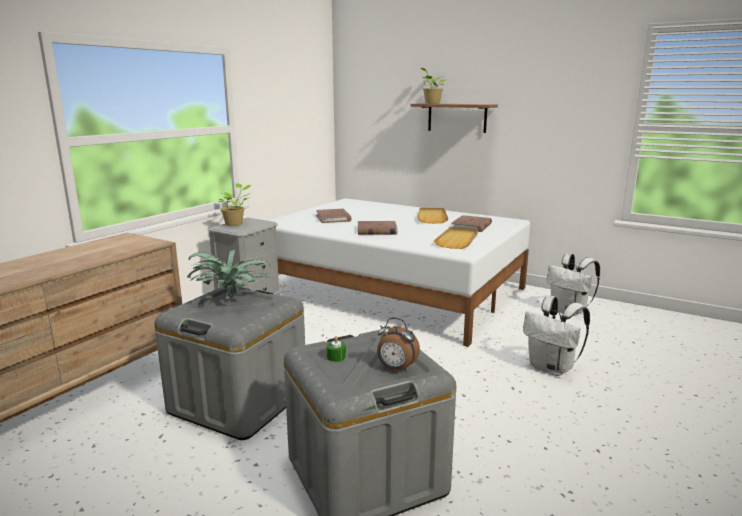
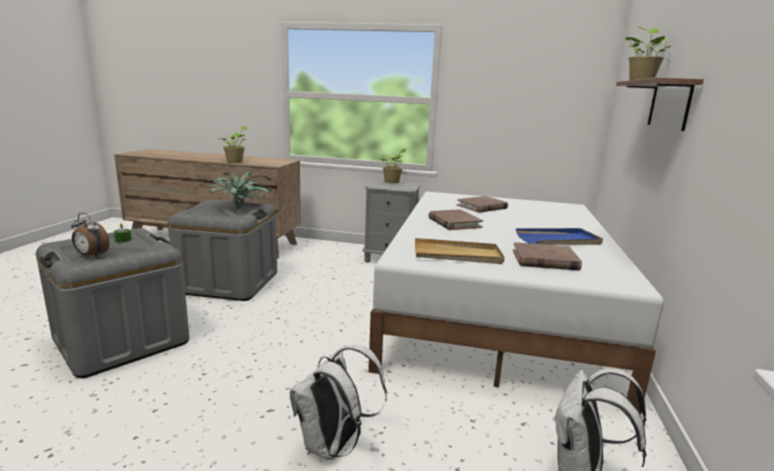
camera: 70 degrees right, 0 degrees up
(98, 258) = (236, 161): none -> potted plant
(396, 368) = (91, 256): alarm clock -> alarm clock turned 75 degrees counterclockwise
(432, 217) = (558, 240): beige tray -> blue tray

